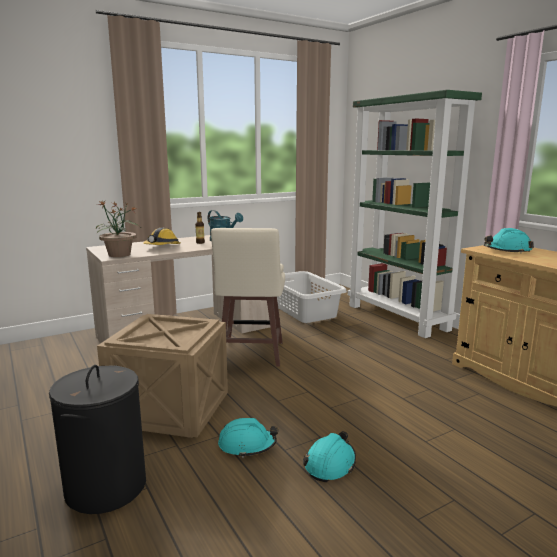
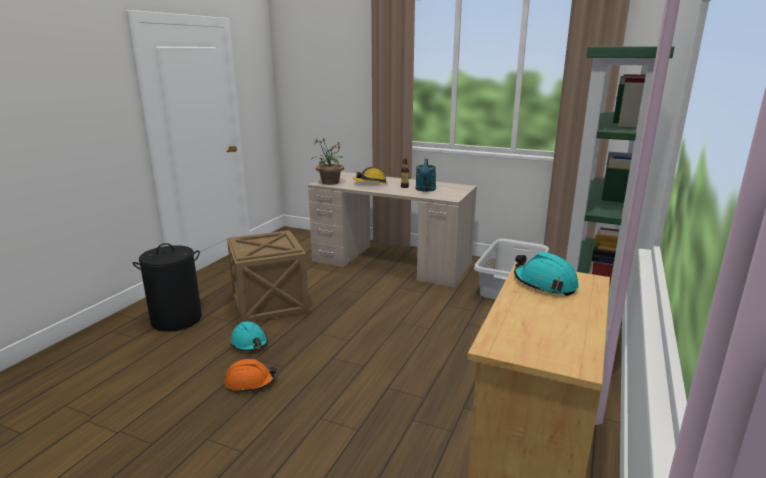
camera: 55 degrees right, 5 degrees up
(251, 354) = (383, 297): beige stool -> none
(330, 464) = (250, 382): turquoise hard hat -> orange hard hat

